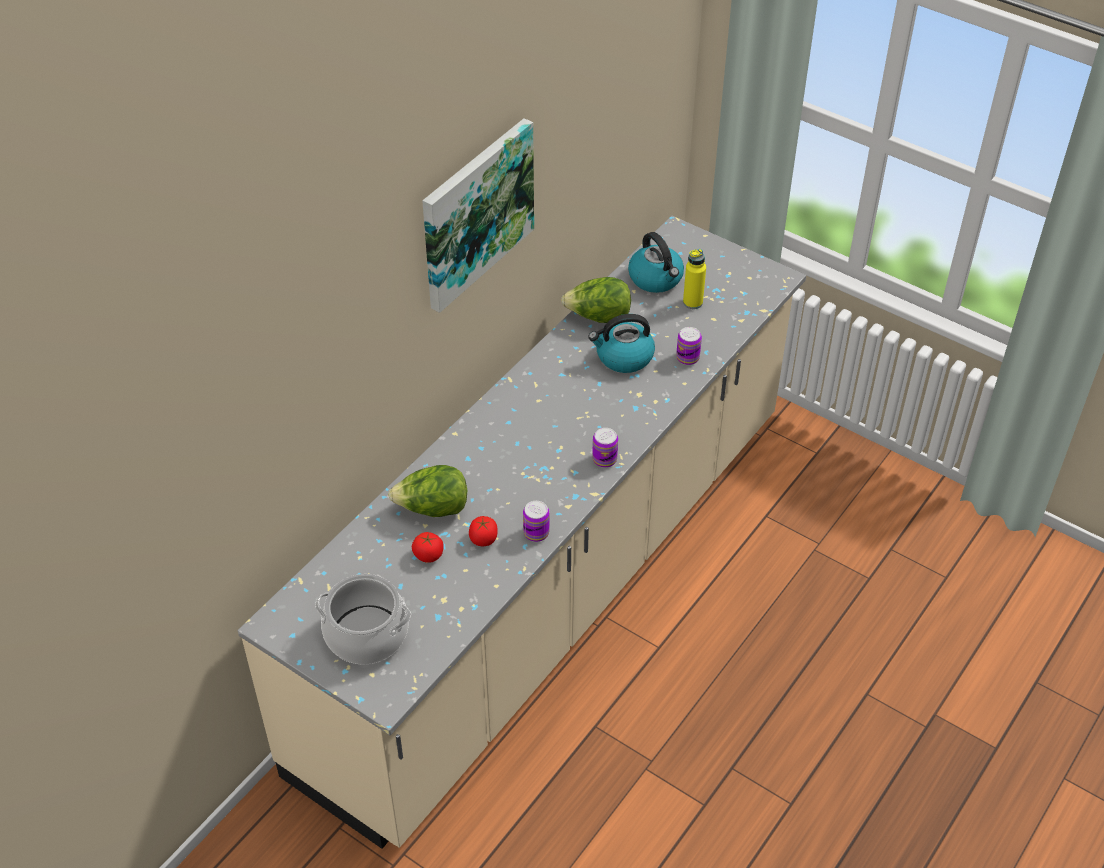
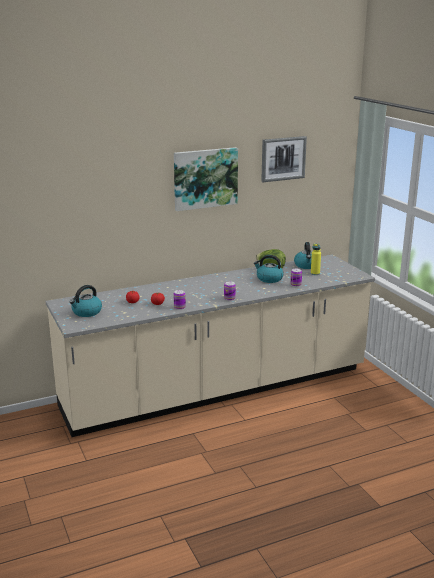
camera: 30 degrees right, 25 degrees down
(367, 634) = (86, 312): cooking pot -> kettle
(432, 509) = (148, 293): lettuce -> none
(597, 88) = (283, 158): none -> picture

